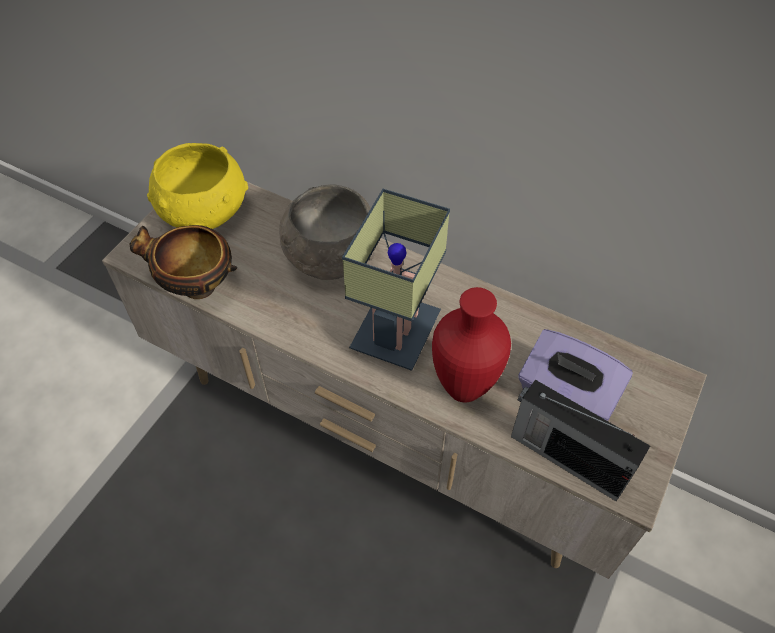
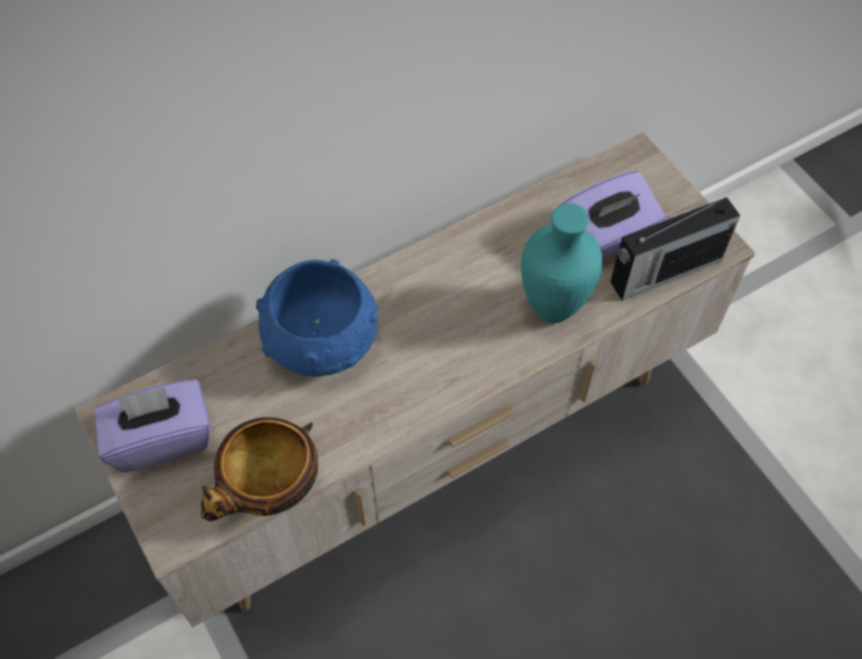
camera: 60 degrees left, 5 degrees up
(203, 212) = (161, 438): yellow bowl -> purple tissue box
(330, 257) = (322, 342): grey bowl -> blue bowl
(393, 330) = (452, 332): table lamp -> none
(461, 389) = (552, 311): red vase -> turquoise vase

